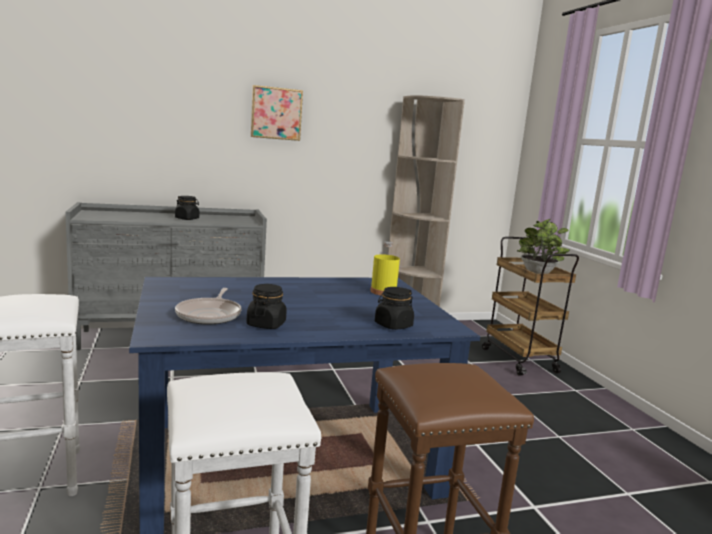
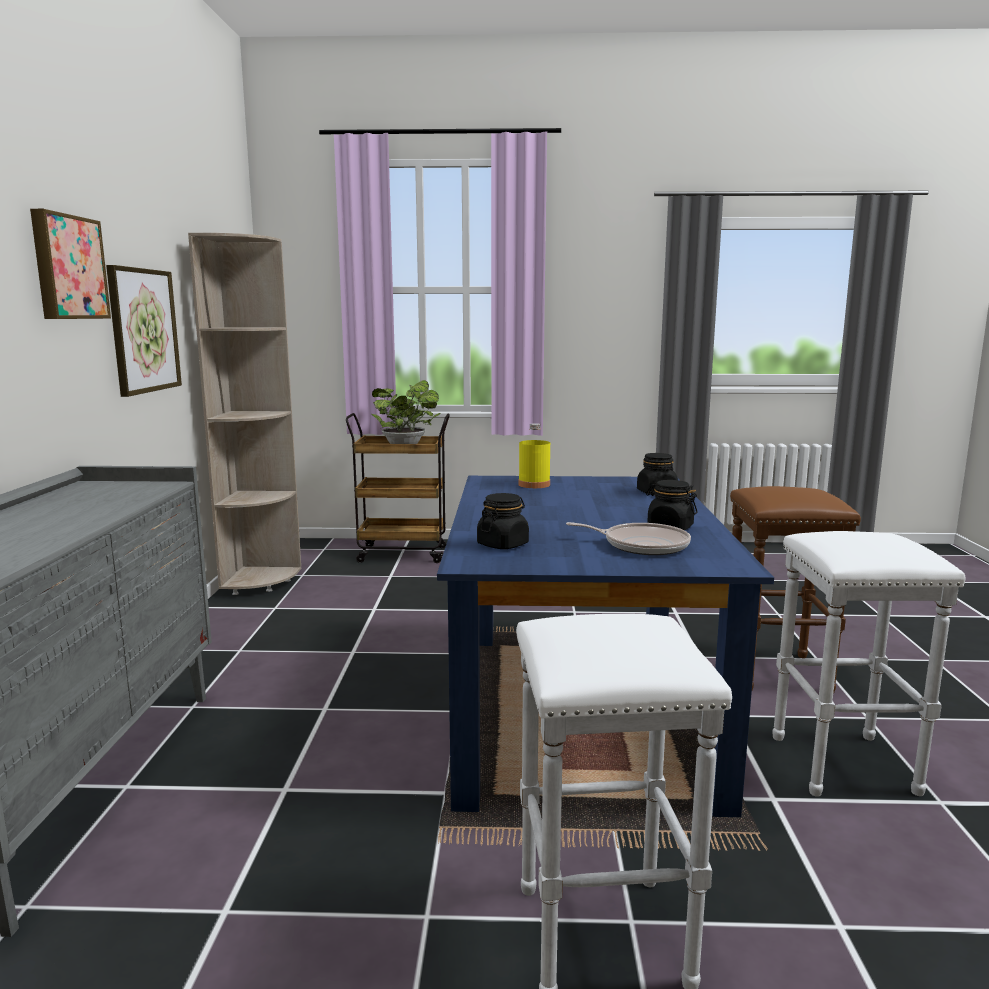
camera: 70 degrees left, 0 degrees up
(187, 219) = (67, 514): black jar -> black jar (503, 544)
(343, 151) = (143, 330): none -> picture

